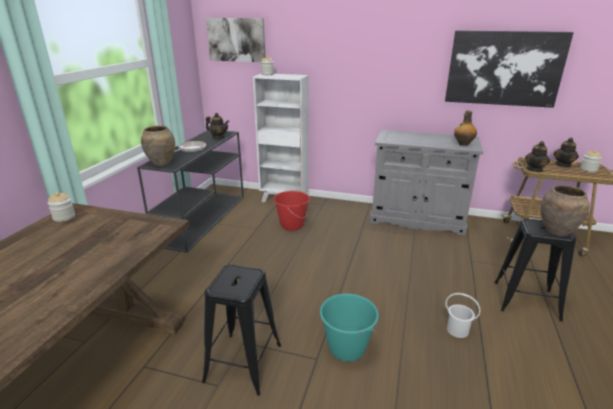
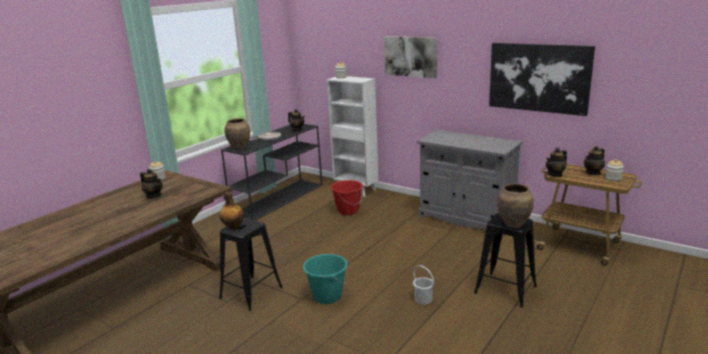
camera: 20 degrees right, 5 degrees down
(72, 248) = (154, 196): none -> teapot
(236, 39) = (321, 47): picture -> picture (410, 56)
(463, 144) = (495, 147): bottle -> bottle (233, 227)

